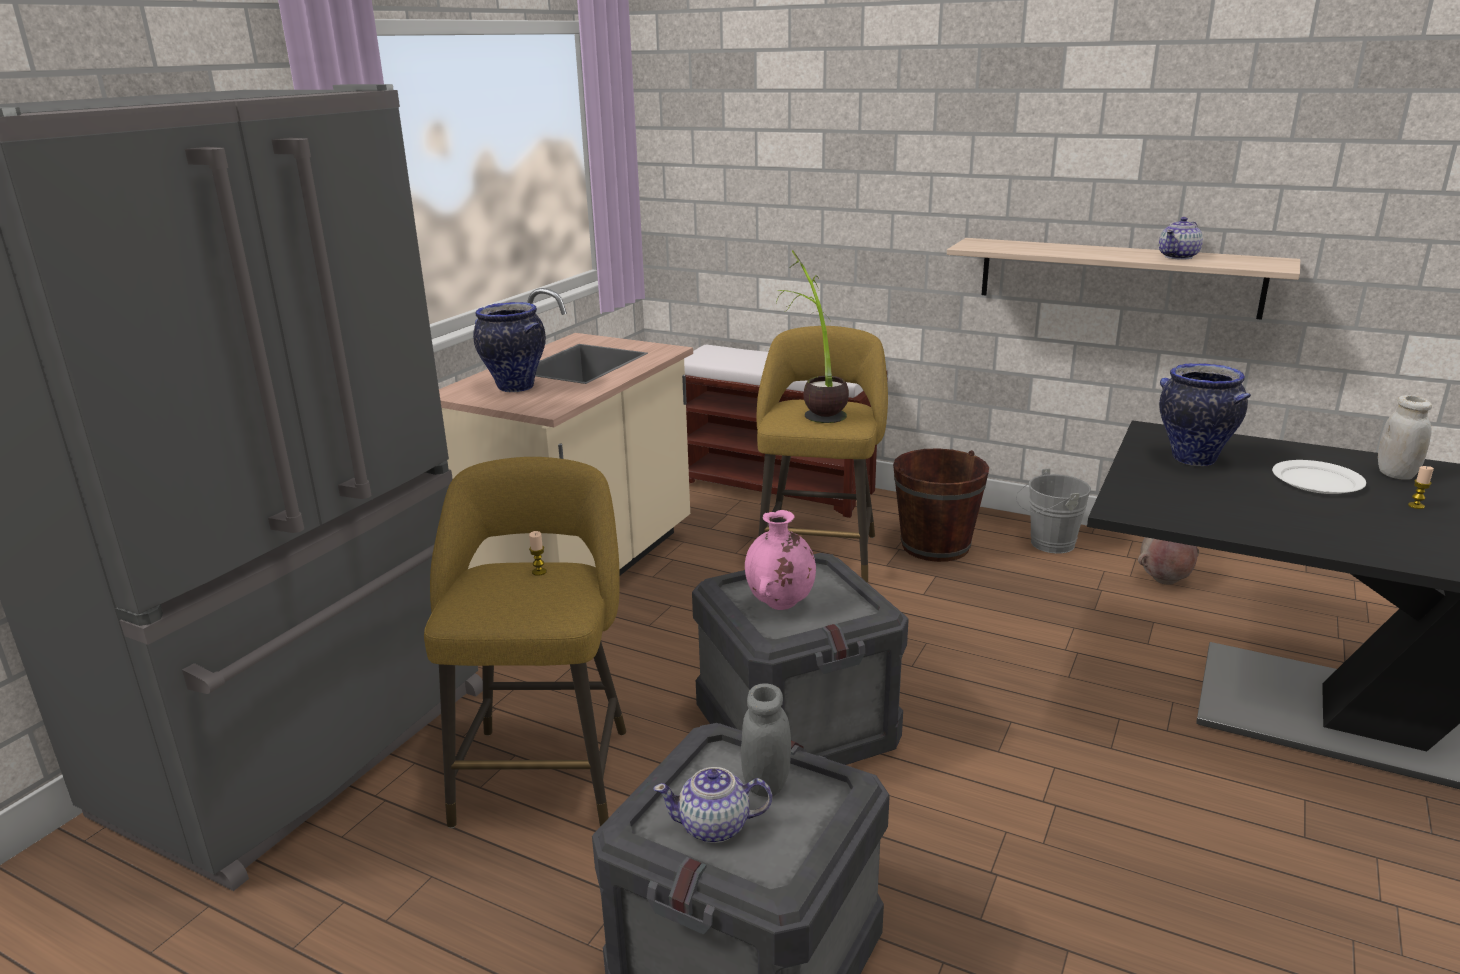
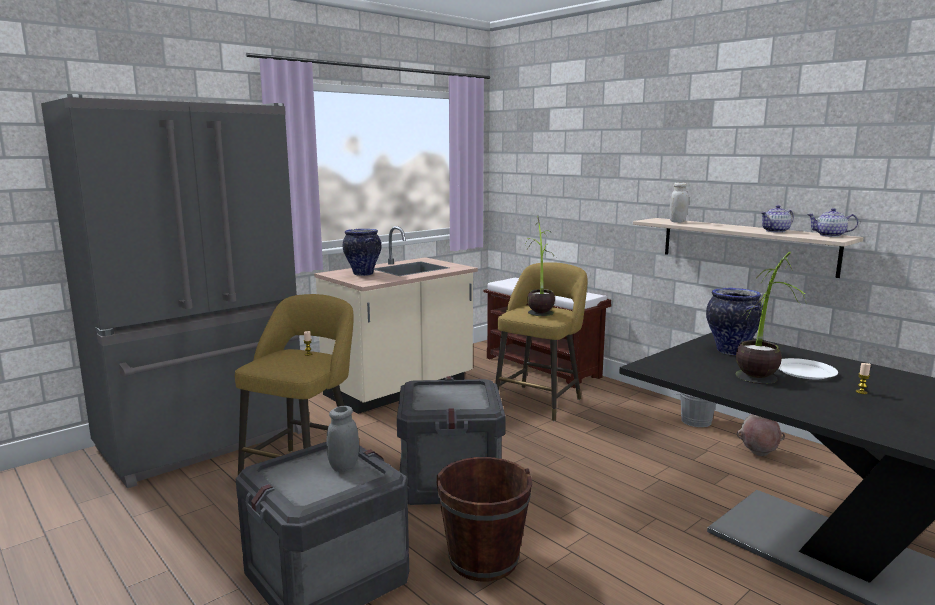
camera: 20 degrees right, 10 degrees down
(715, 827) = (299, 478): teapot -> teapot (830, 235)
(780, 605) = (438, 398): pink vase -> none
(935, 546) = (615, 410): brown bucket -> brown bucket (483, 559)
(1294, 517) = (759, 385): none -> potted plant
(1396, 474) = (871, 376): white jar -> white jar (677, 222)

